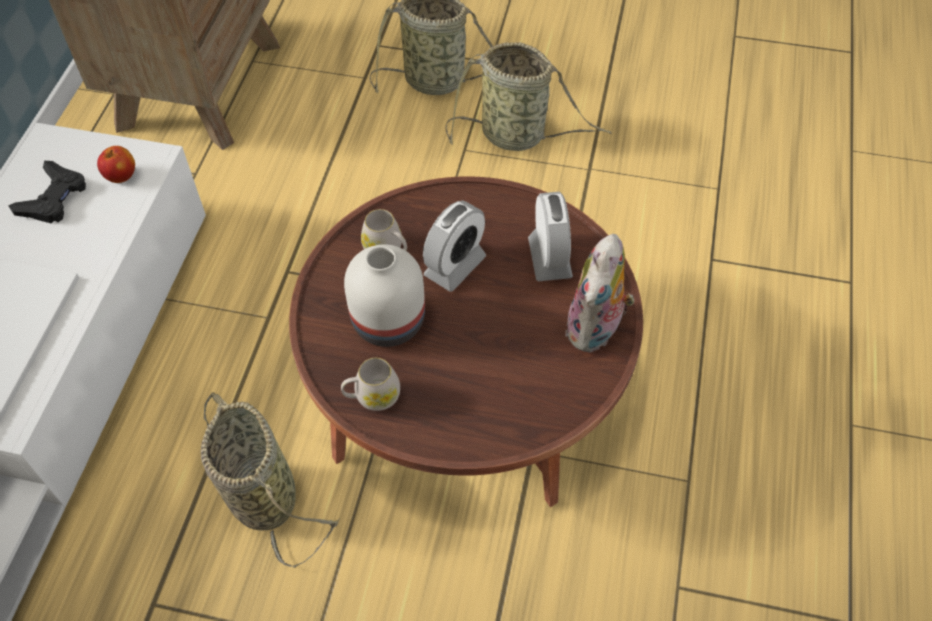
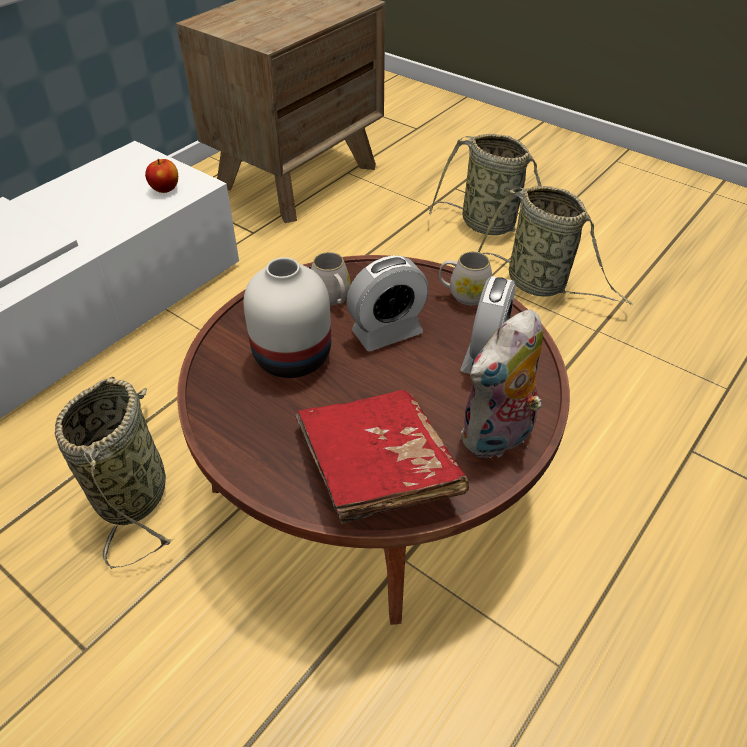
camera: 25 degrees right, 10 degrees down
(53, 198) = (105, 189): black game controller -> none
(372, 396) = (229, 413): white mug -> white mug (464, 294)
(519, 395) = (376, 470): none -> red book

